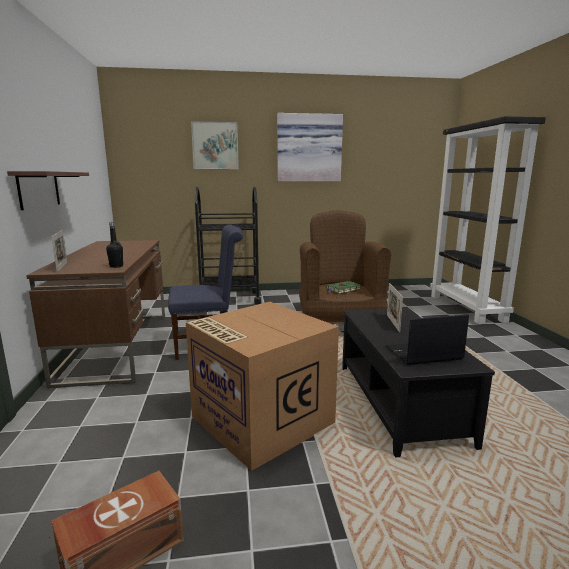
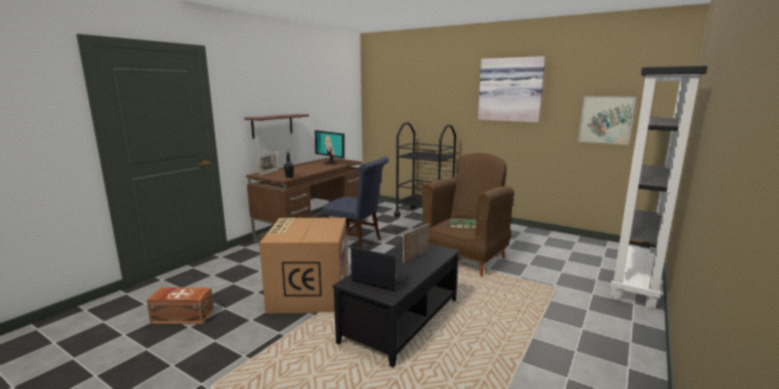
camera: 40 degrees right, 0 degrees up
(123, 245) = (330, 163): none -> monitor
(215, 145) = (431, 88): picture -> picture (606, 120)

